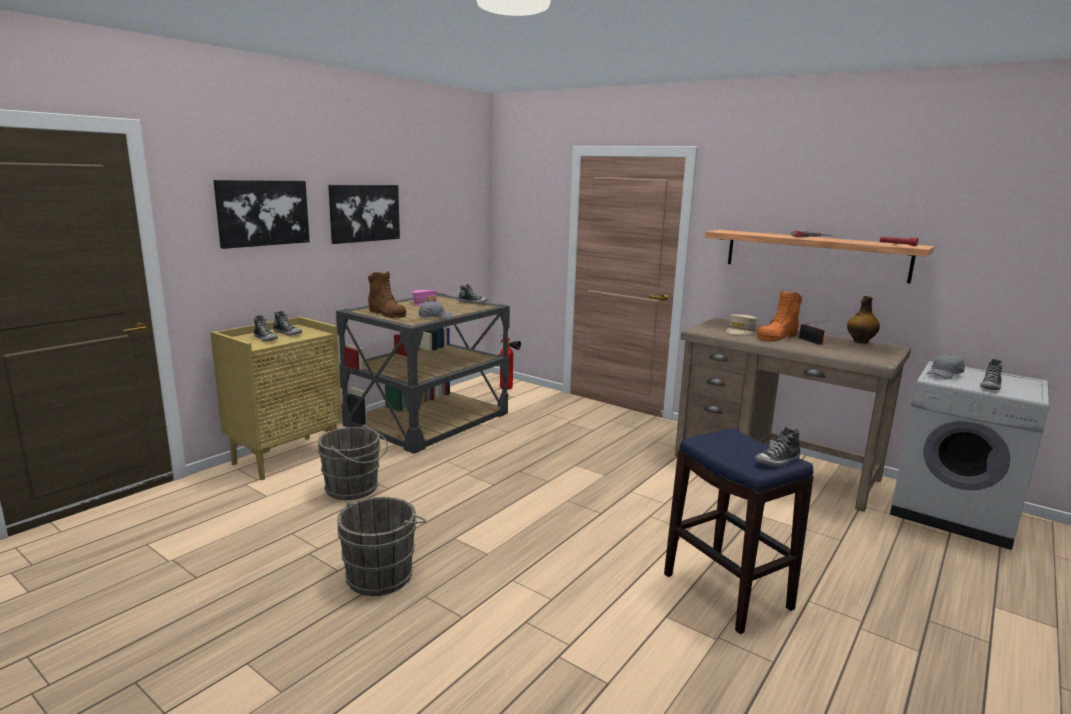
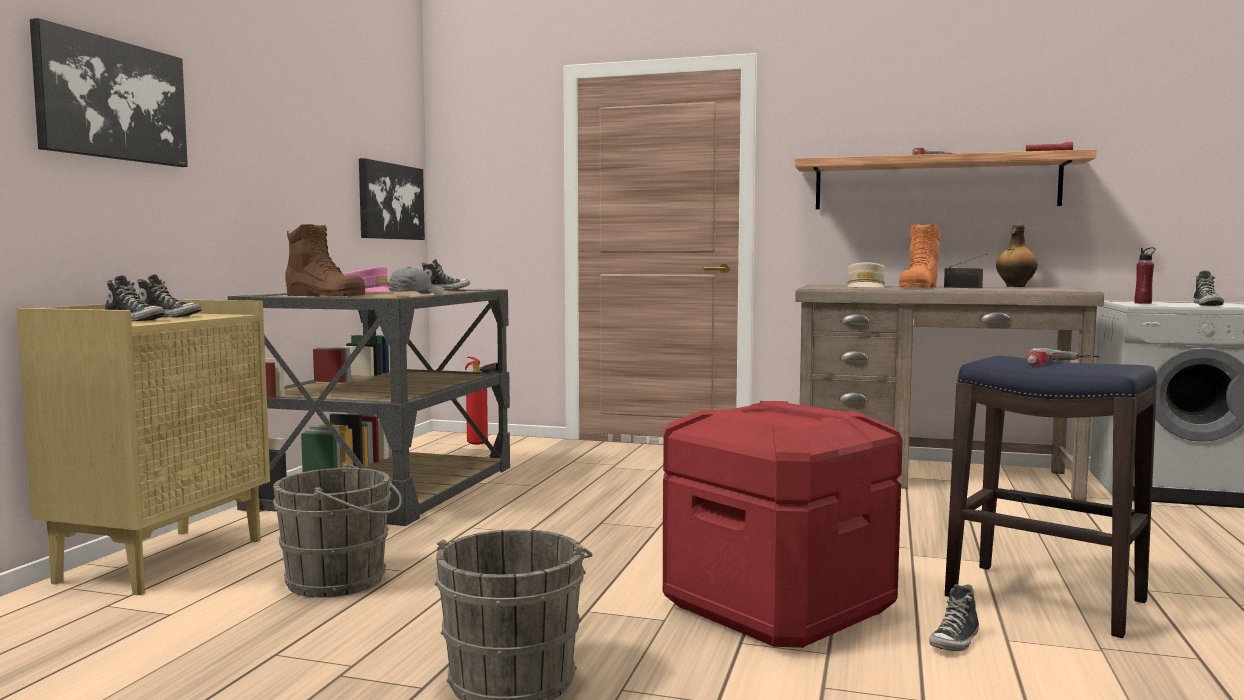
camera: 20 degrees left, 10 degrees down
(364, 213) = (264, 137): picture -> picture (390, 201)
(557, 559) = (778, 607): none -> red storage box
(748, 451) = (1062, 364): none -> power drill
(778, 461) = (1117, 366): shoe -> shoe (955, 641)
(944, 374) = (1143, 303): grey cap -> red bottle

